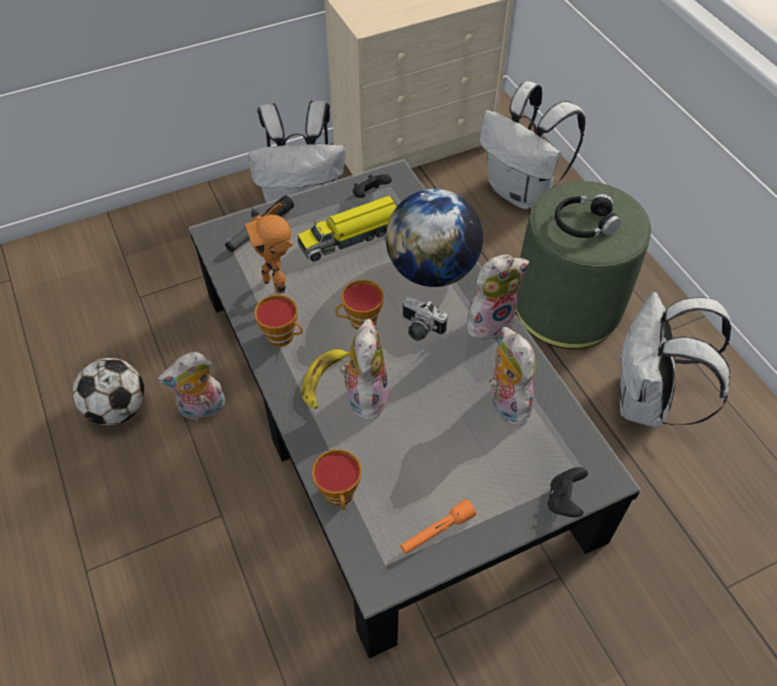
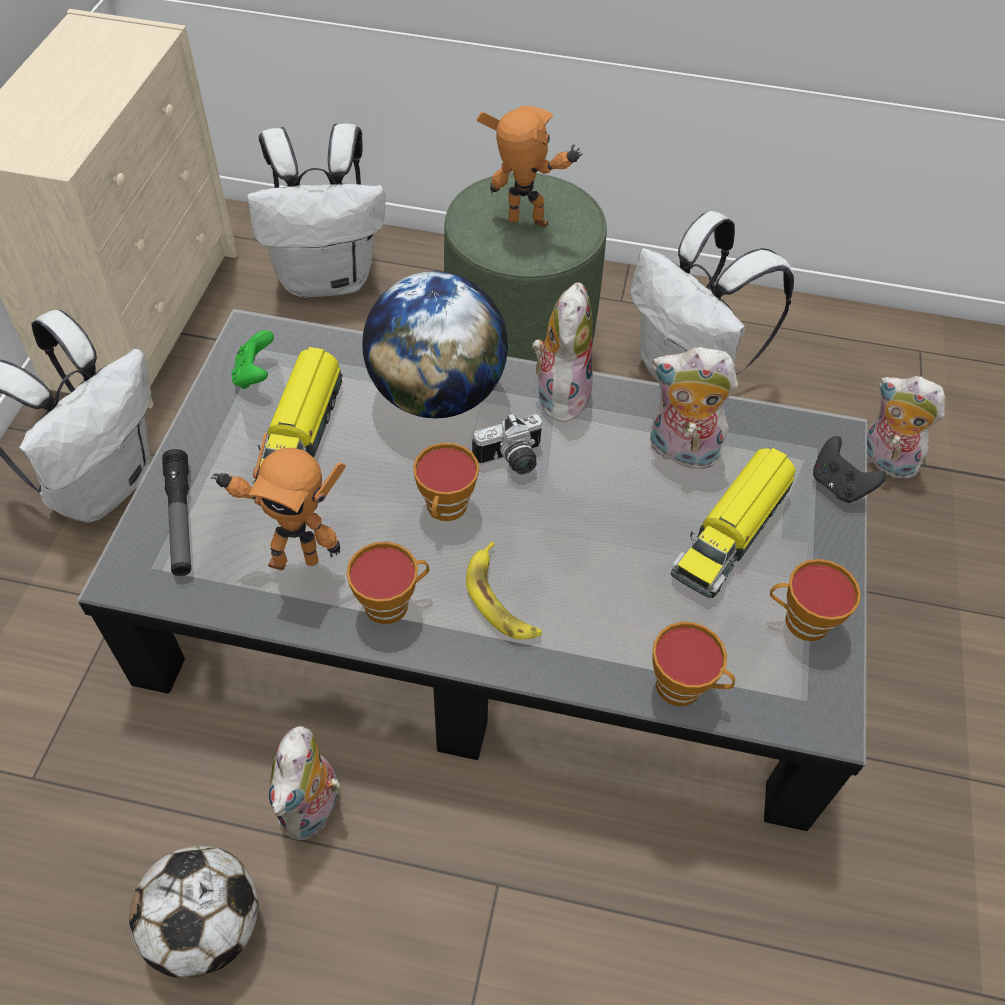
camera: 55 degrees left, 0 degrees up
(365, 395) = (560, 572): plush toy -> plush toy (883, 461)
(370, 195) = (255, 375): black game controller -> green game controller
(436, 532) = (800, 621): orange flashlight -> cup
(470, 461) = (732, 532): none -> toy truck
(584, 224) = (527, 226): black headphones -> toy robot

